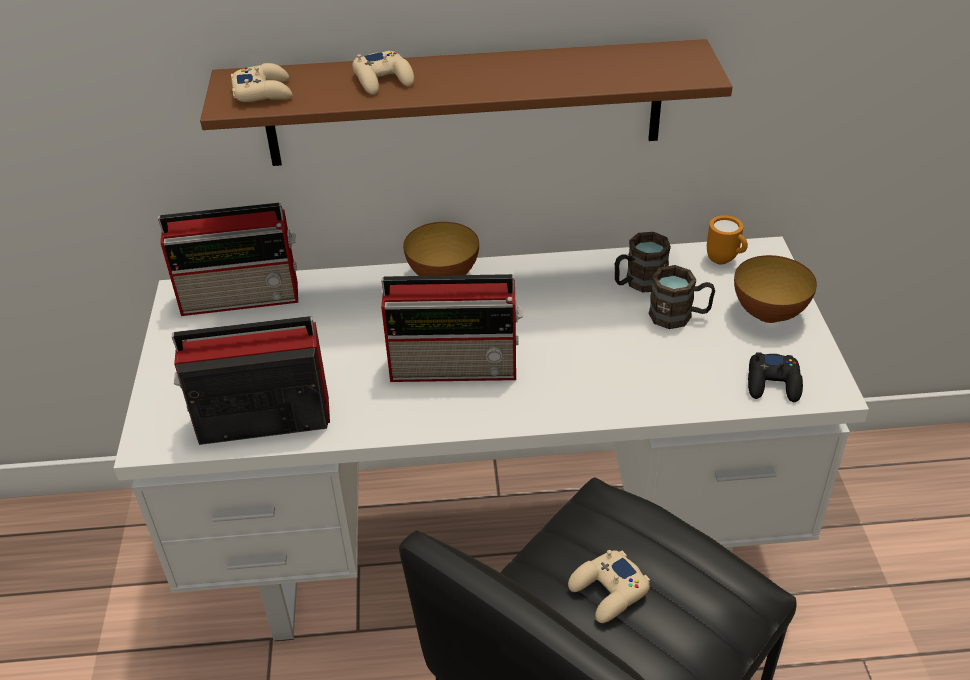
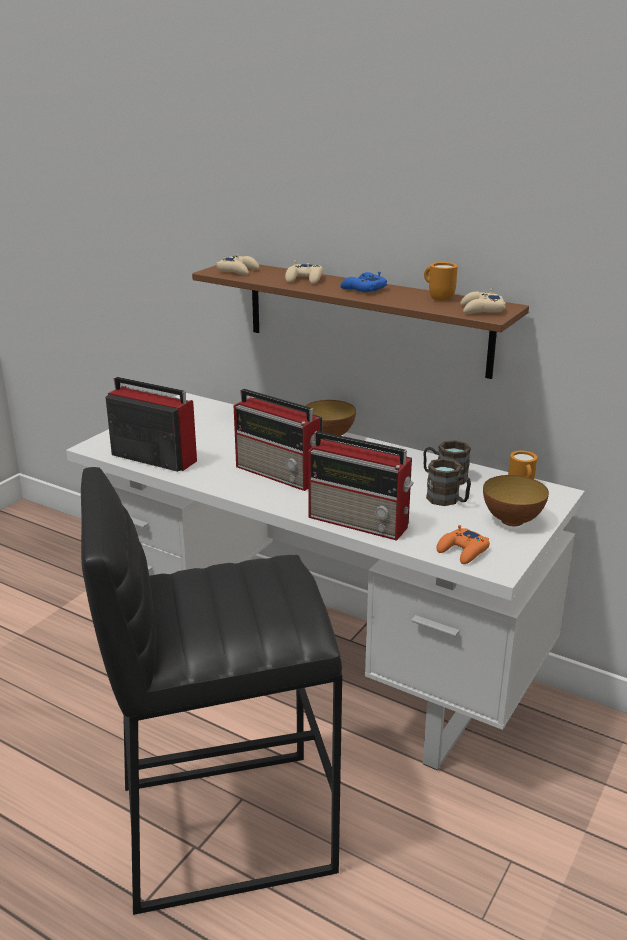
camera: 35 degrees right, 15 degrees down
(243, 297) = (213, 410): radio -> radio (360, 522)
(486, 74) = (363, 289): none -> blue game controller
(598, 61) = (438, 298): none -> orange mug
(608, 591) = (221, 590): beige game controller -> beige game controller (481, 310)
(773, 383) = (463, 551): black game controller -> orange game controller

